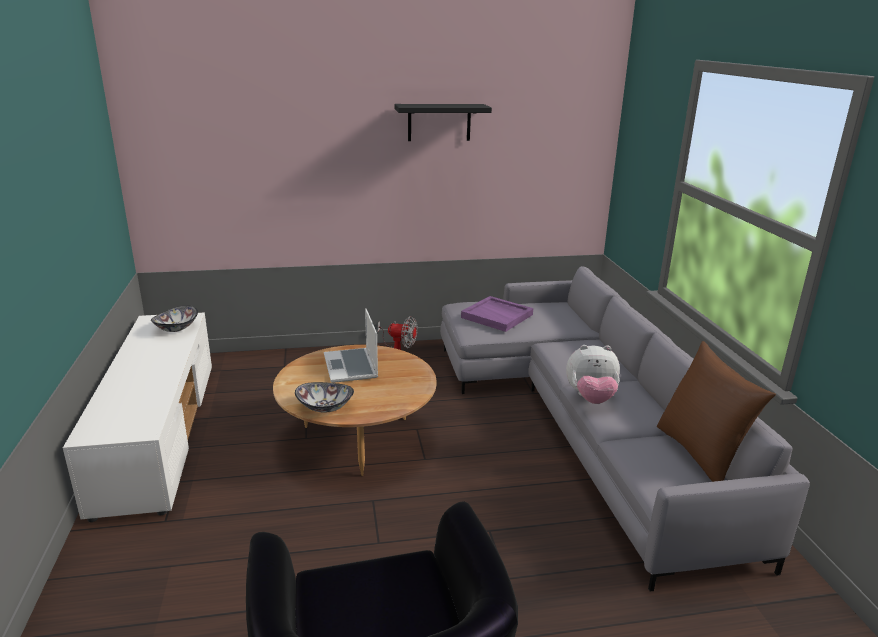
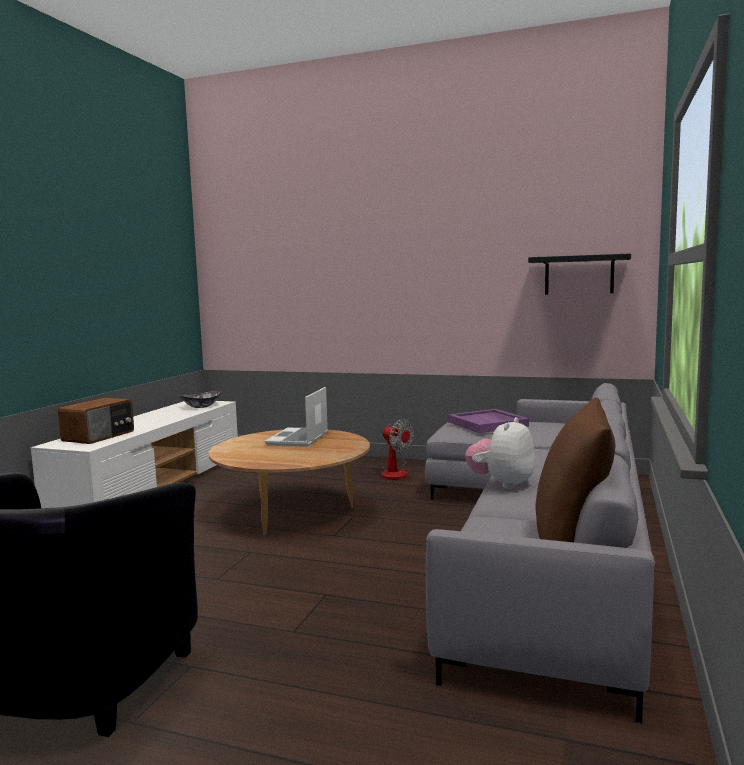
camera: 30 degrees right, 15 degrees down
(128, 408) = (99, 436): none -> radio
(325, 407) = (237, 456): bowl -> none
(439, 122) = (453, 233): black shelf -> black shelf (579, 275)
(590, 398) = (502, 484): plush toy -> plush toy turned 90 degrees clockwise

